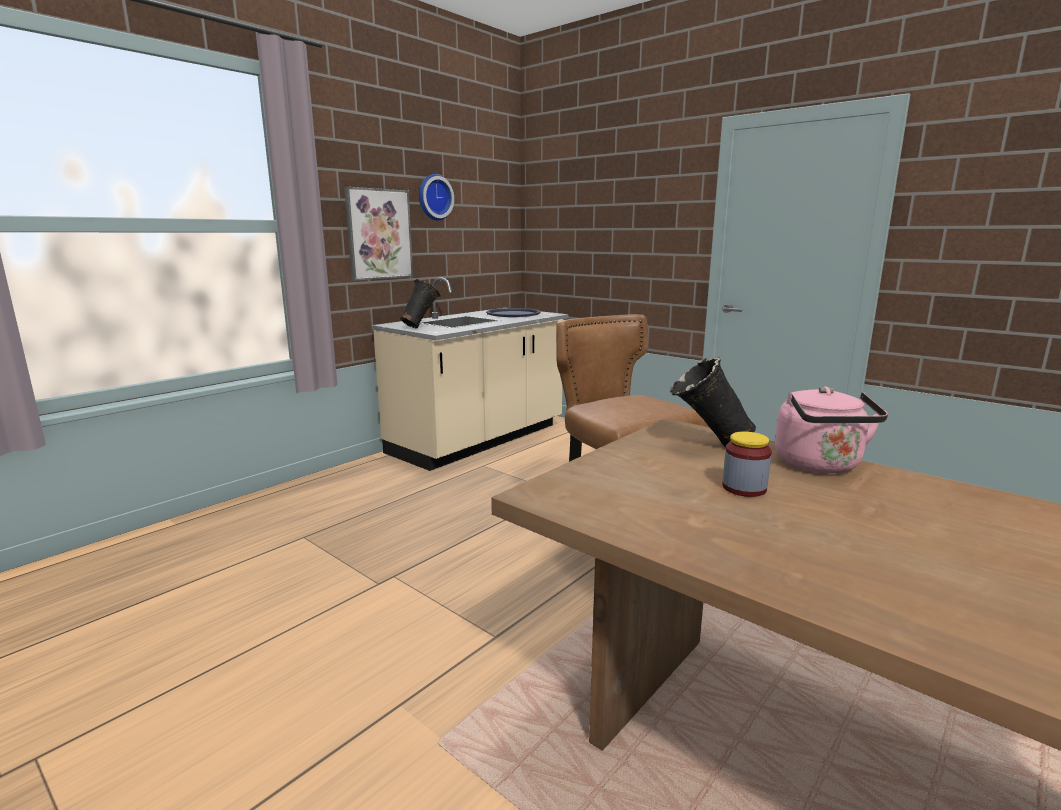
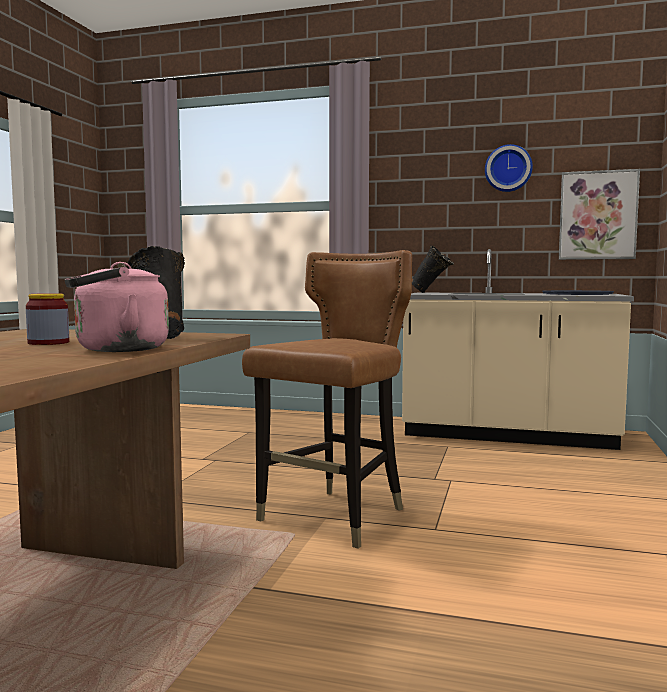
camera: 65 degrees right, 10 degrees down
(378, 234) = (435, 208): picture -> picture (597, 215)

